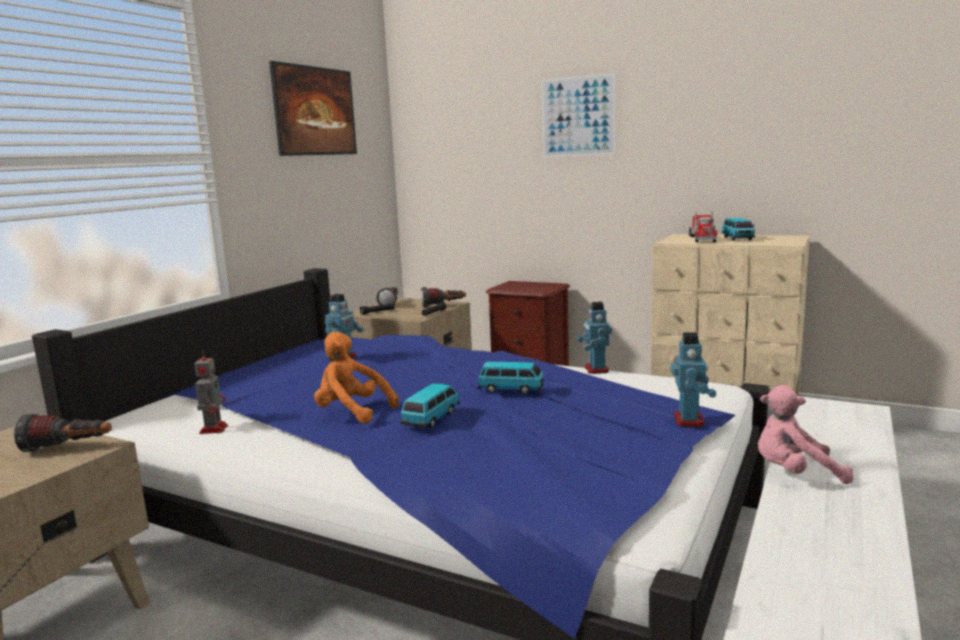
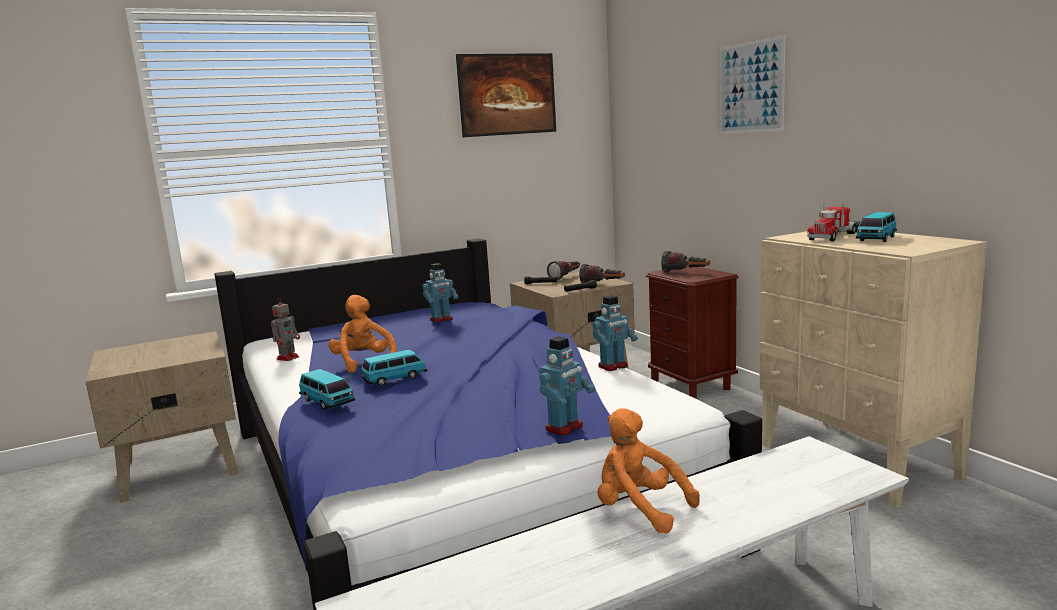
camera: 35 degrees right, 0 degrees up
(69, 448) = (194, 353): flashlight -> flashlight (686, 272)
(511, 389) = (491, 368): toy car -> toy car (327, 402)
(596, 370) = (613, 366): toy robot -> toy robot turned 150 degrees counterclockwise
(795, 473) = (639, 509): pink plush toy -> orange plush toy

